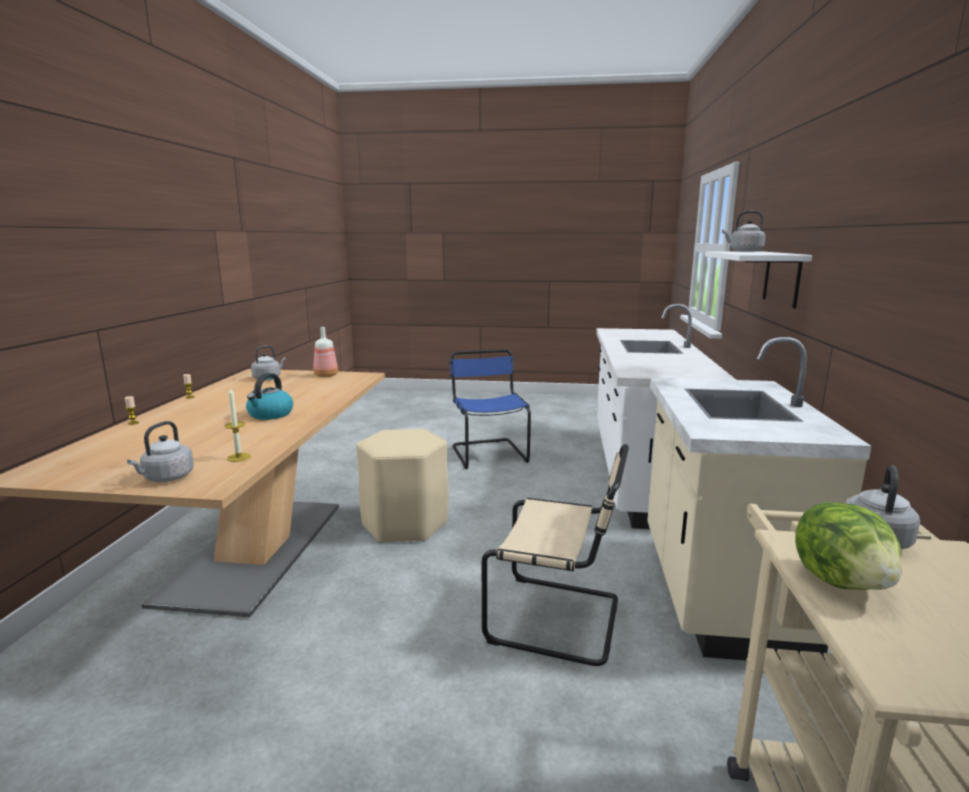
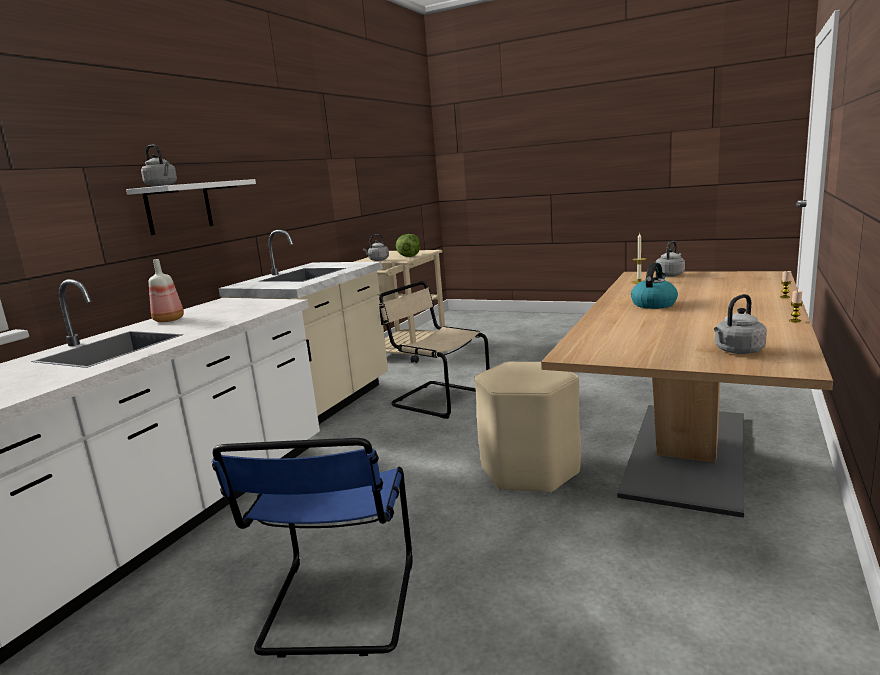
camera: 160 degrees left, 0 degrees up
(326, 375) = (638, 355): bottle -> bottle (169, 320)

